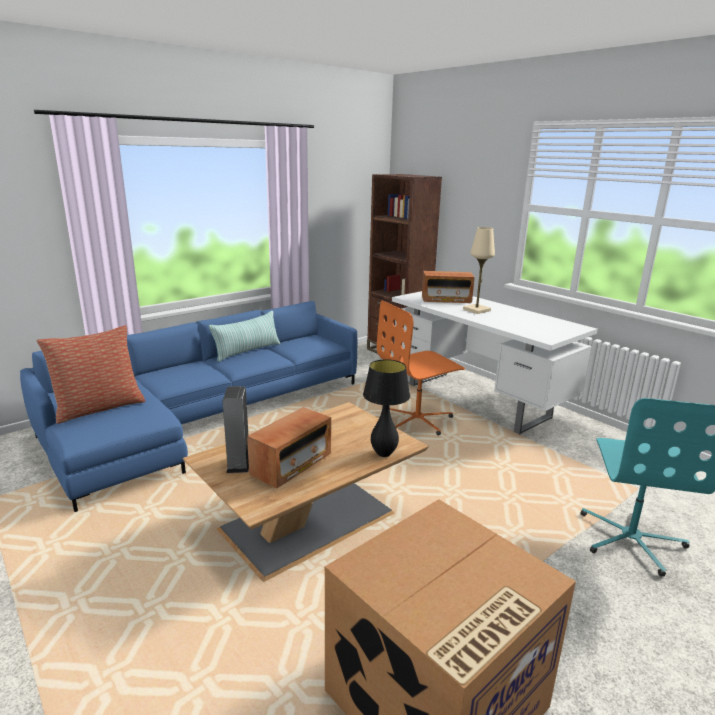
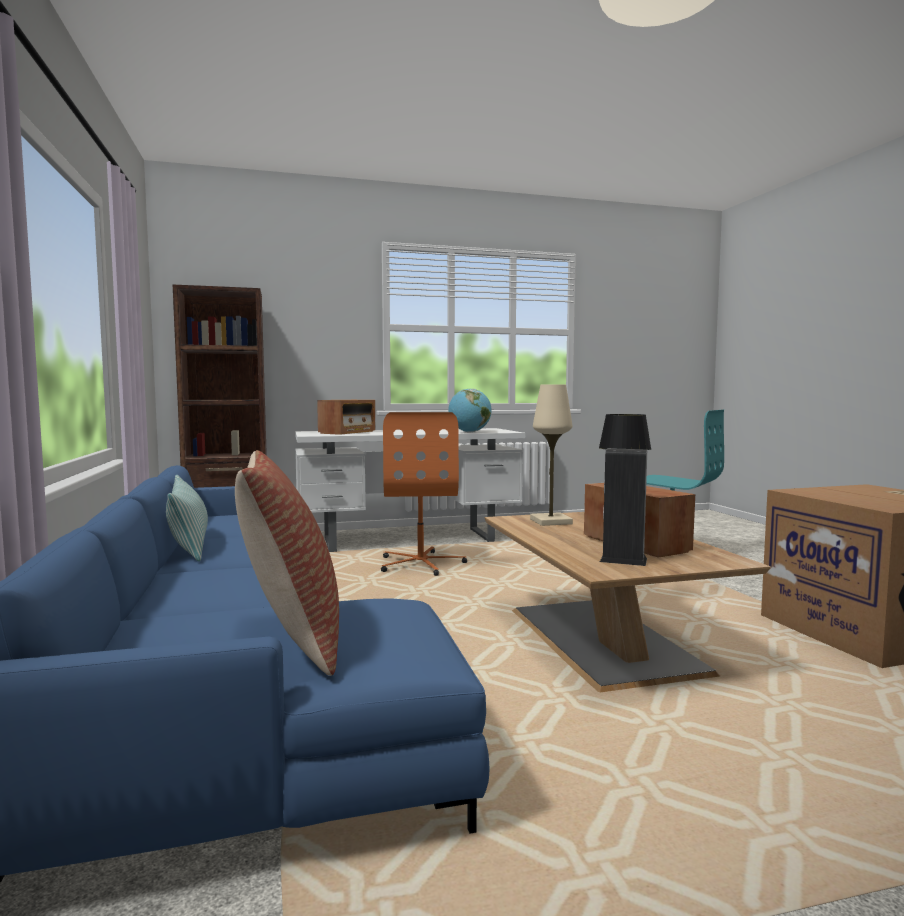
camera: 65 degrees left, 15 degrees down
(476, 310) = (400, 432): beige table lamp -> beige table lamp (550, 521)
(513, 328) = (469, 432): none -> globe

